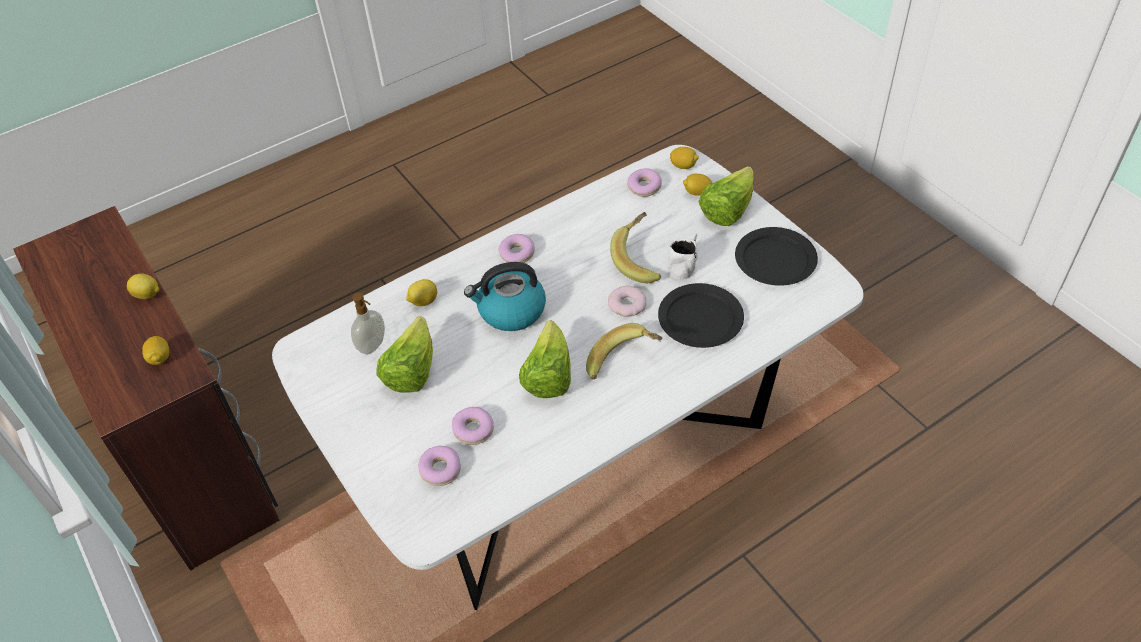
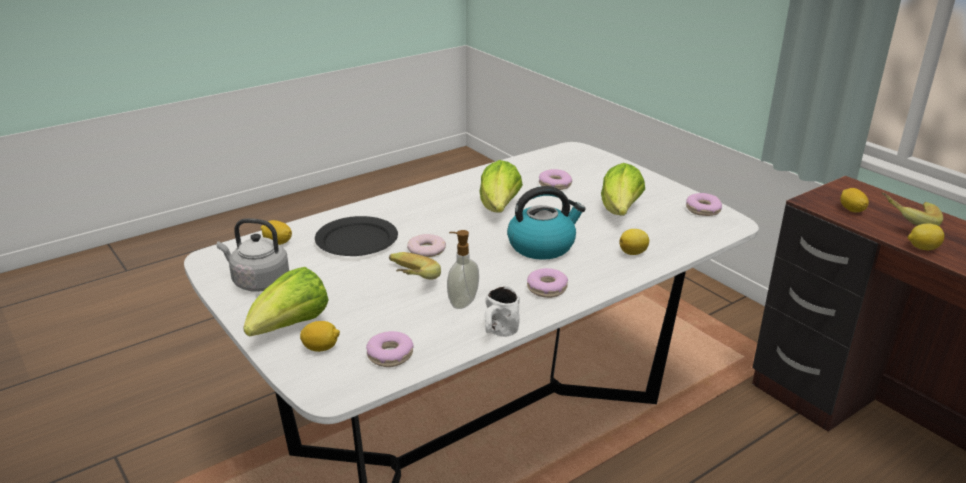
camera: 175 degrees right, 20 degrees down
(373, 346) = (664, 225): soap dispenser -> soap dispenser (462, 302)
(440, 469) = (573, 170): donut -> donut (703, 210)
(624, 363) = (433, 215): banana -> banana (906, 221)
(683, 166) = (328, 382): lemon -> lemon (277, 242)
(684, 264) = (360, 278): white mug -> white mug (498, 333)
(776, 259) = (258, 282): black plate -> grey kettle

